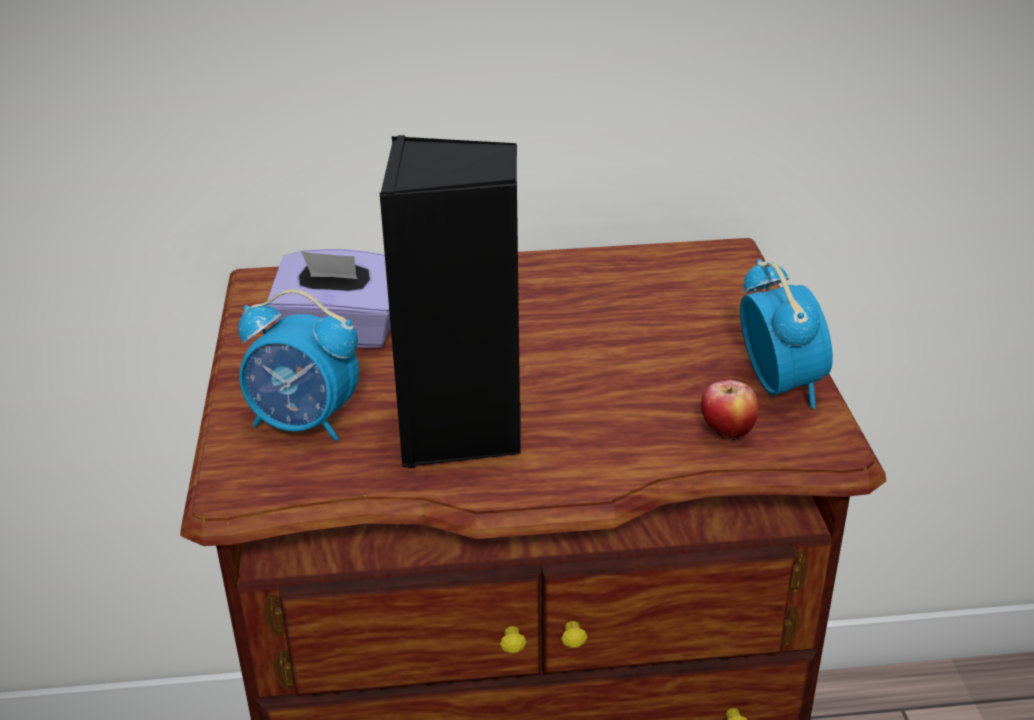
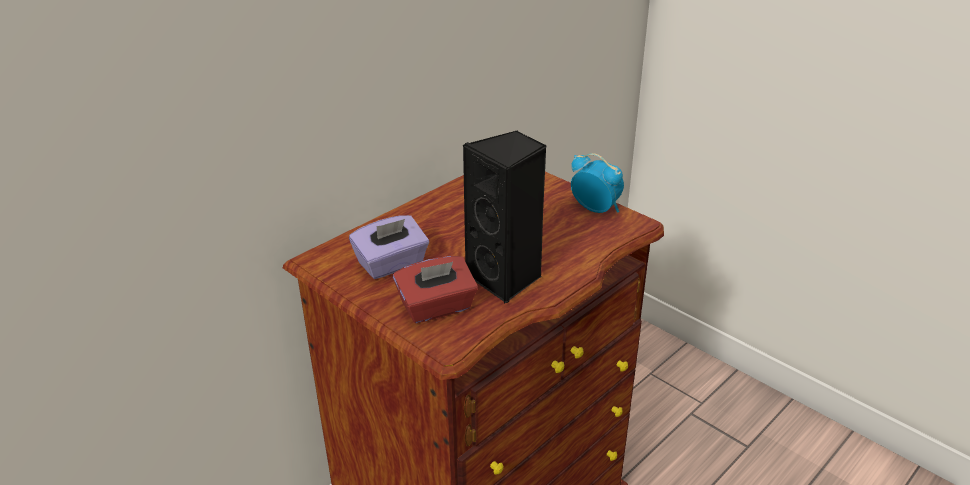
camera: 40 degrees left, 0 degrees up
(305, 423) = (437, 307): alarm clock -> red tissue box
(726, 434) = (602, 234): apple -> none

